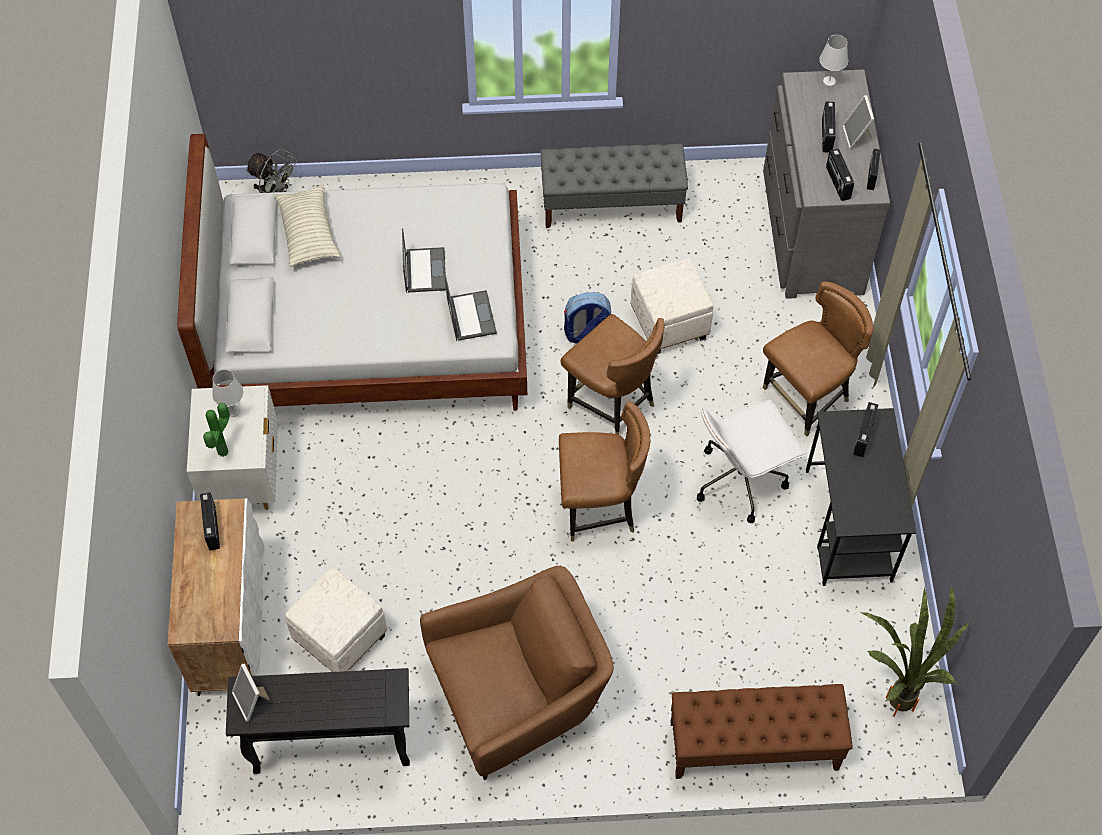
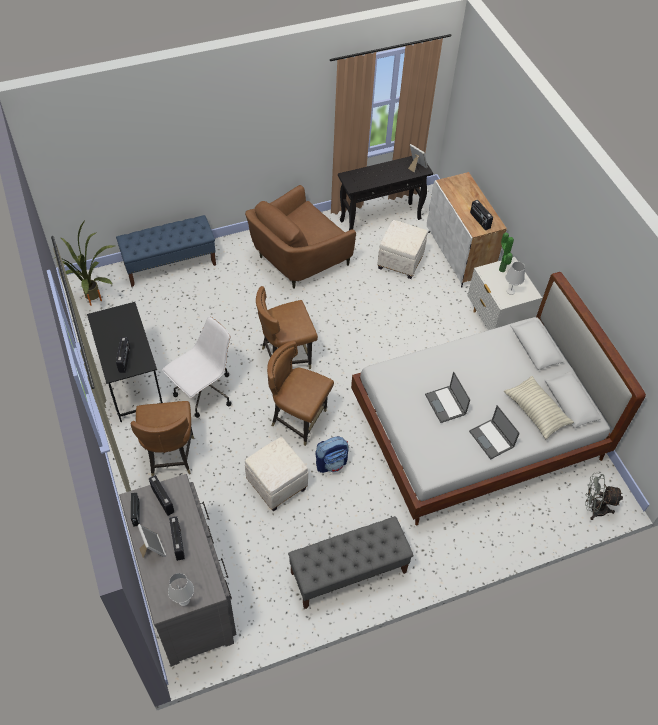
camera: 160 degrees right, 5 degrees down
(471, 315) = (401, 381): laptop -> laptop (492, 439)
(753, 746) = (170, 264): brown bench -> blue bench
(807, 398) = (170, 456): brown chair -> brown chair turned 45 degrees counterclockwise

